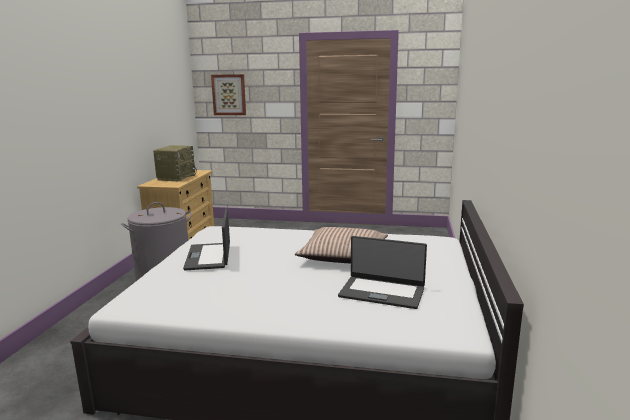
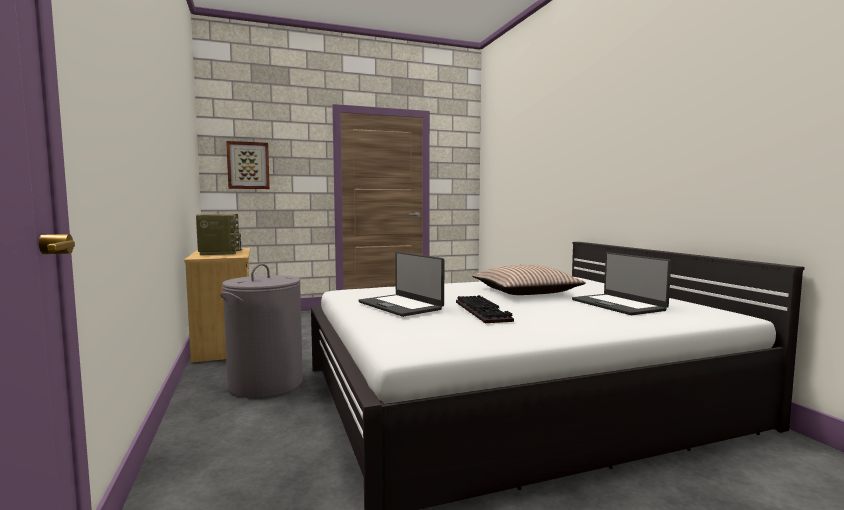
camera: 30 degrees left, 10 degrees down
(251, 277) = (484, 312): none -> keyboard
(382, 292) = (618, 305): laptop -> laptop turned 75 degrees clockwise

